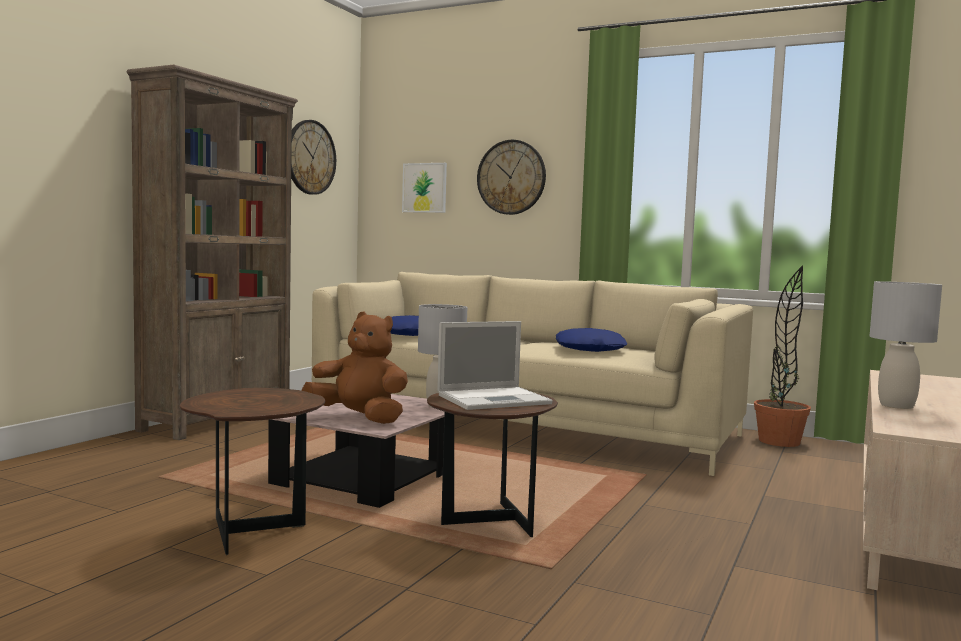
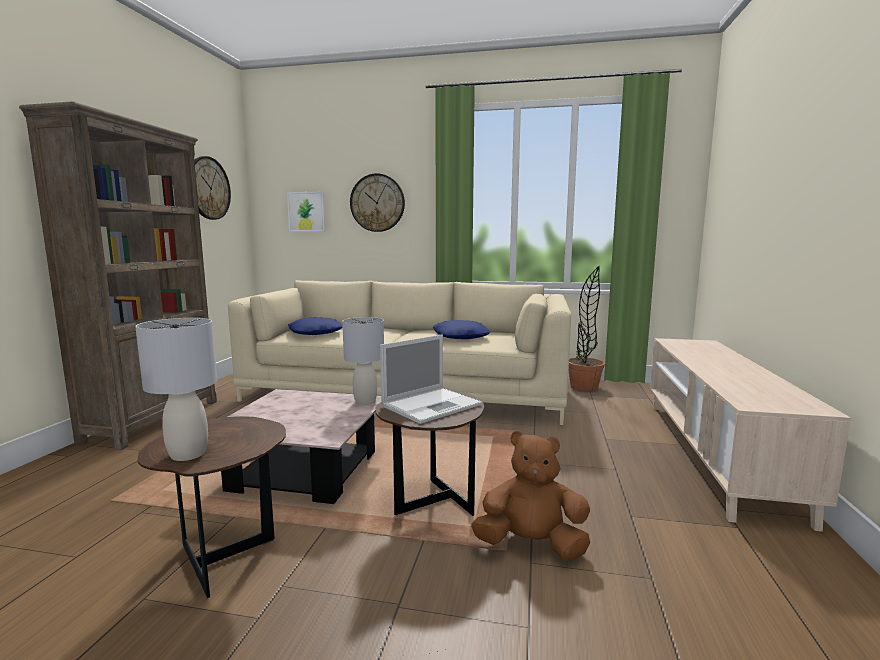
camera: 15 degrees left, 5 degrees up
(359, 418) = (305, 427): brown plush toy -> brown plush toy (531, 545)
(897, 406) = (715, 376): grey table lamp -> grey table lamp (189, 454)

